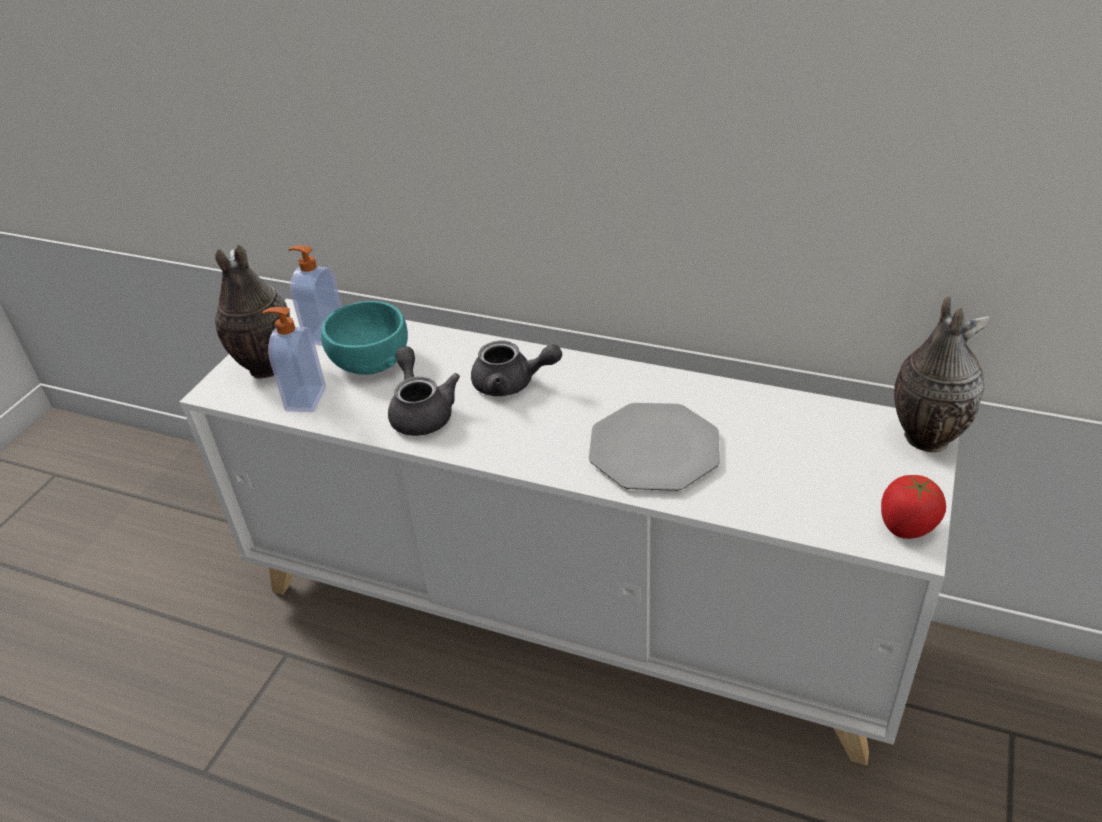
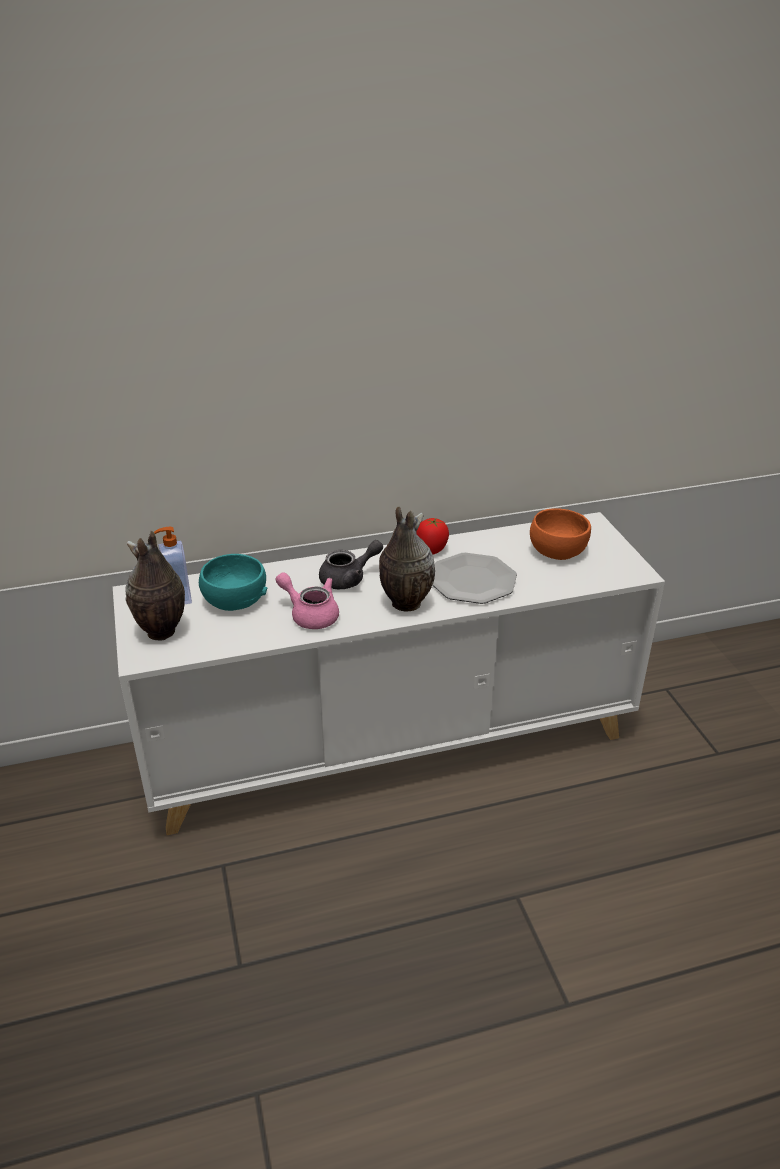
camera: 40 degrees left, 5 degrees down
(304, 399) = (217, 638): soap dispenser -> none
(421, 412) = (310, 614): grey teapot -> pink teapot
(822, 455) = (557, 551): none -> orange bowl
(906, 527) = (629, 567): tomato -> tomato (431, 550)
(923, 437) = (593, 525): vase -> vase (404, 603)

